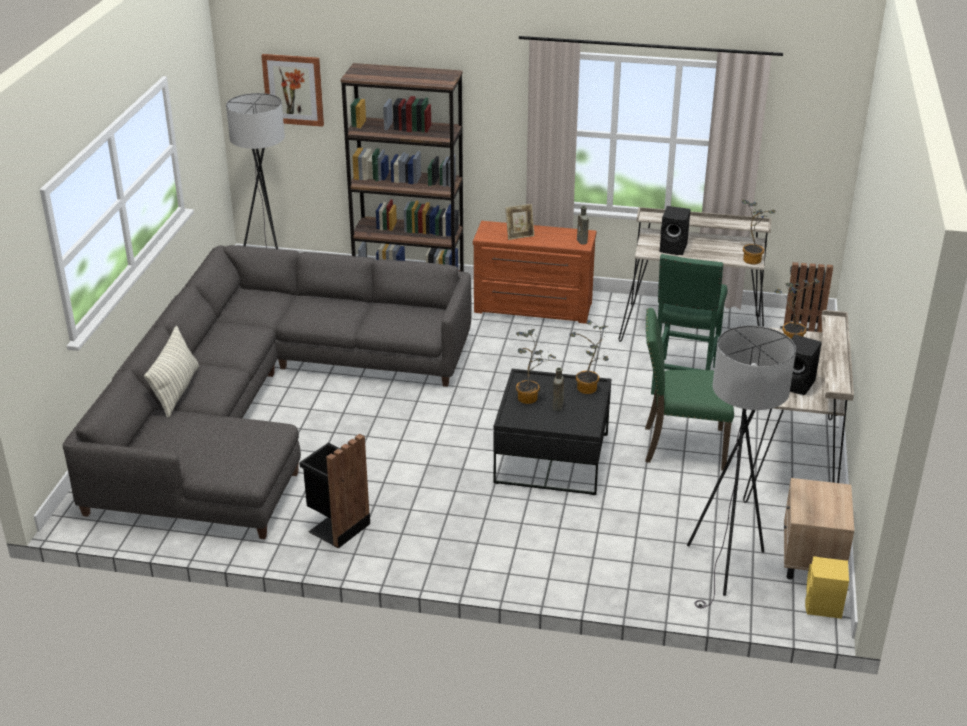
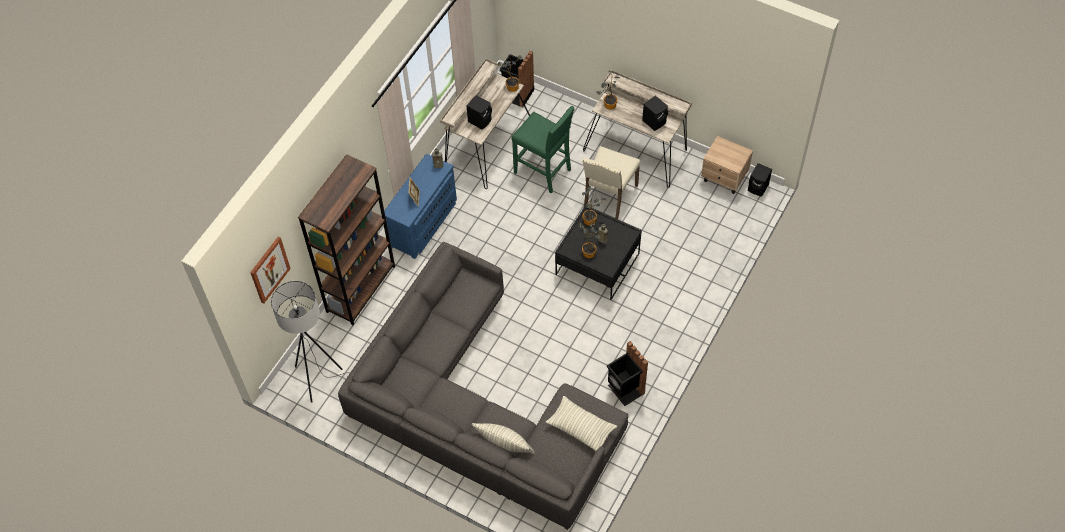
camera: 70 degrees left, 25 degrees up
(219, 449) = (581, 428): none -> pillow
(533, 308) = (425, 223): brown dresser -> blue dresser
(682, 446) = (608, 197): green chair -> beige chair
(725, 569) = (718, 216): grey floor lamp -> none
(823, 607) = (758, 188): yellow speaker -> black speaker

